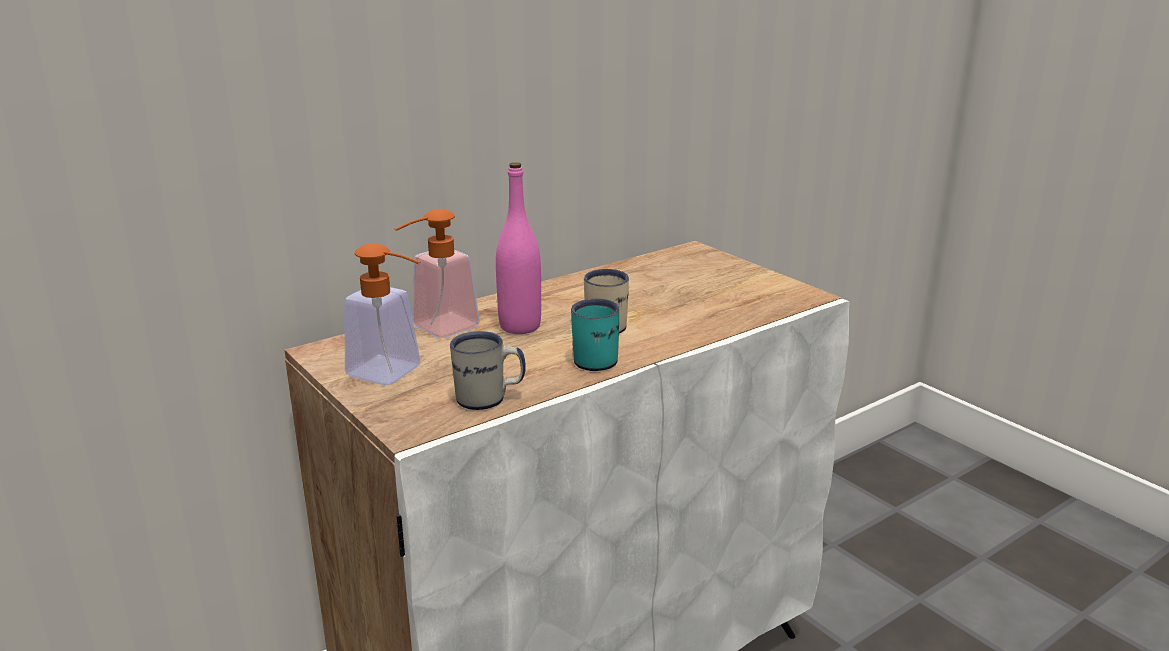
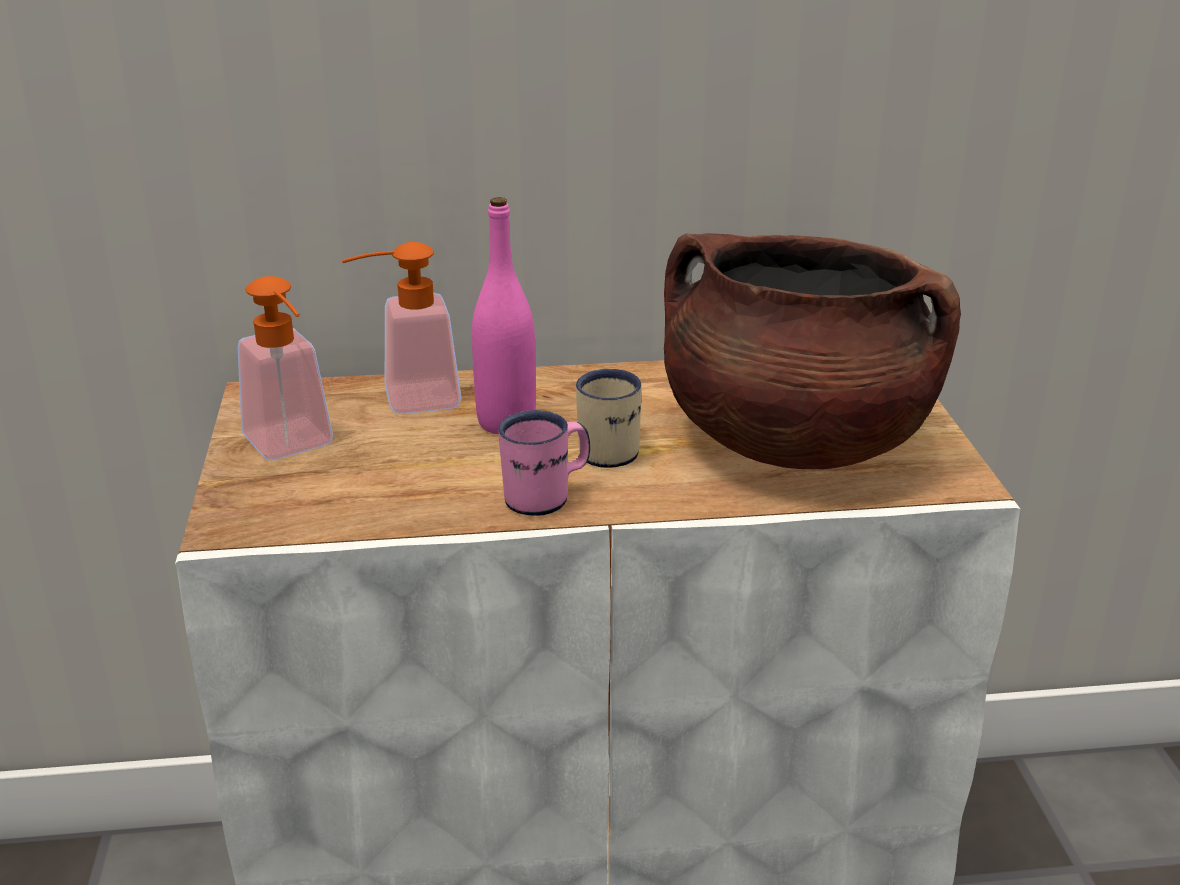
camera: 30 degrees right, 5 degrees up
(489, 399) = (353, 514): white mug -> none
(600, 358) = (547, 497): turquoise mug -> pink mug
(700, 297) = (793, 442): none -> brown cooking pot

